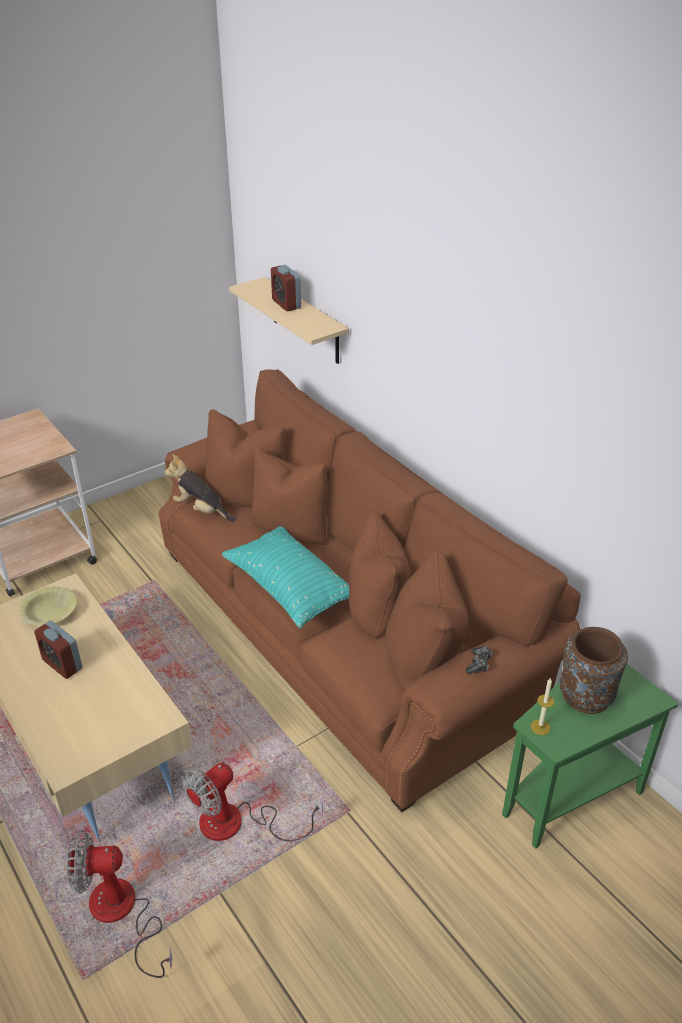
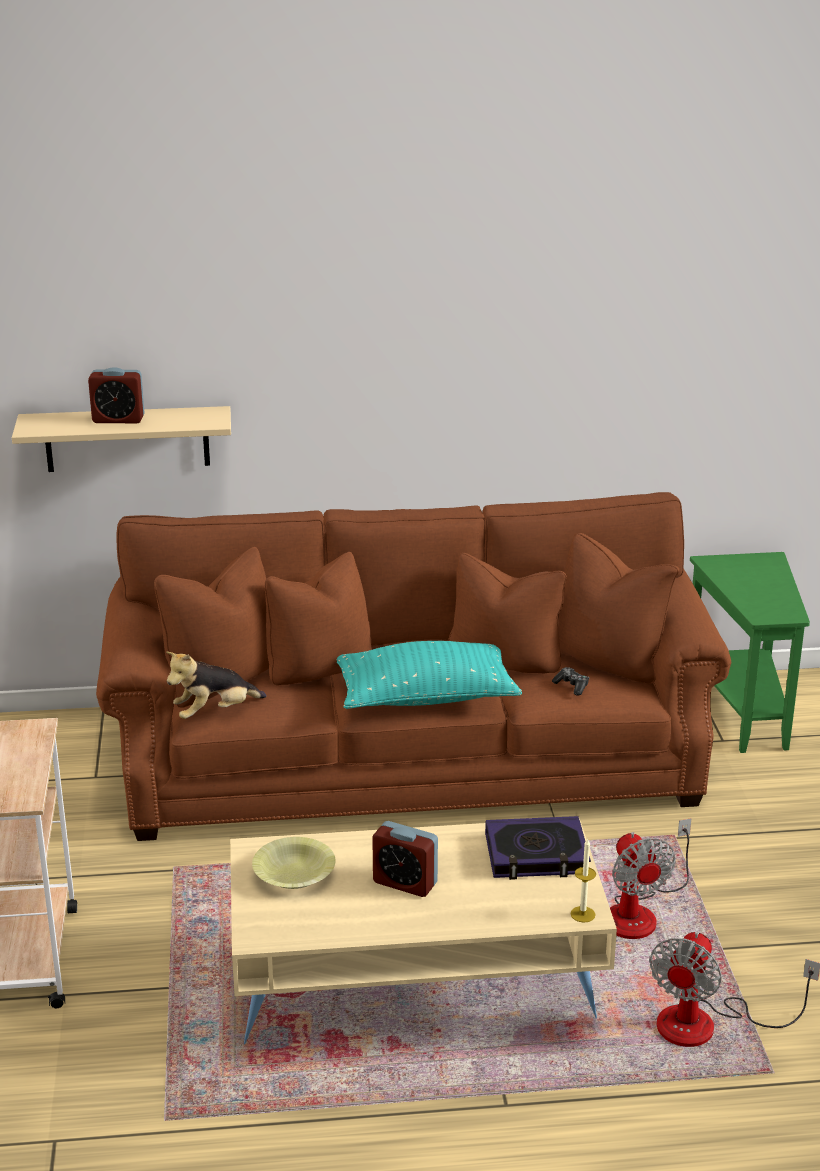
camera: 60 degrees left, 10 degrees down
(62, 664) = (405, 883): alarm clock -> alarm clock turned 45 degrees clockwise
(126, 716) = (536, 855): none -> book
(478, 664) = (685, 603): game controller -> game controller (572, 686)
(540, 727) = (766, 614): candle -> candle (582, 914)
(585, 697) = (746, 584): brown vase -> none

